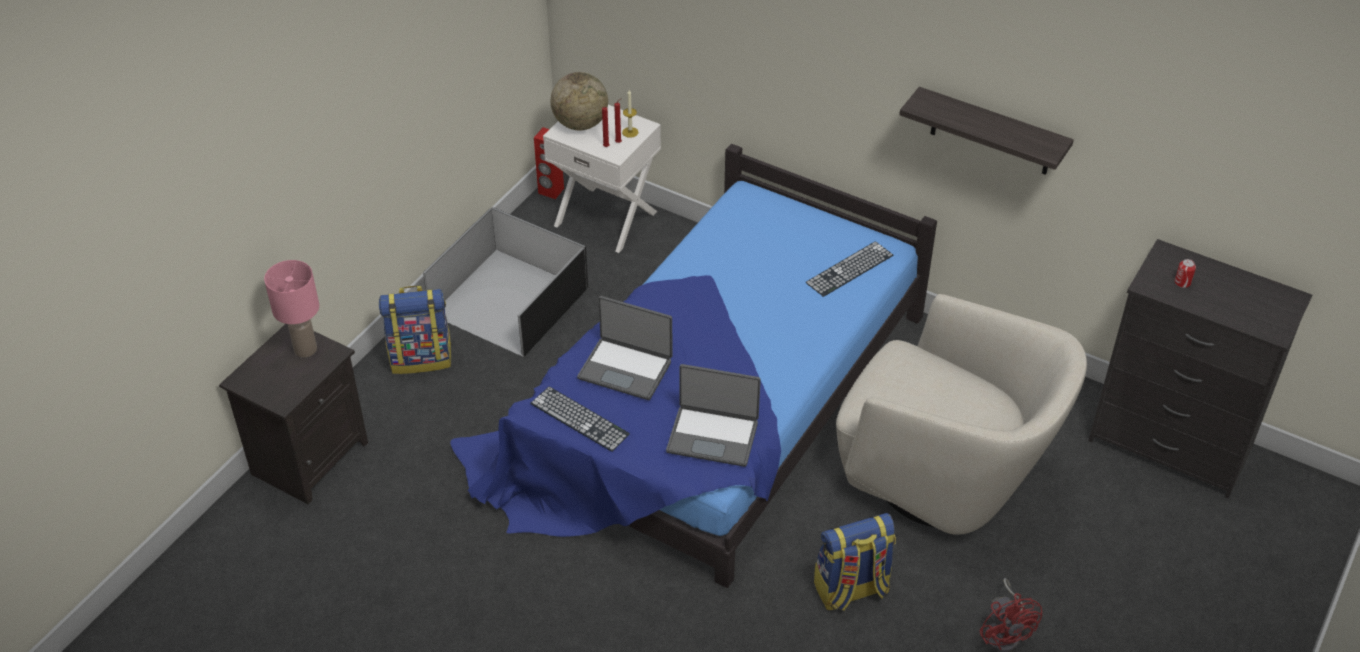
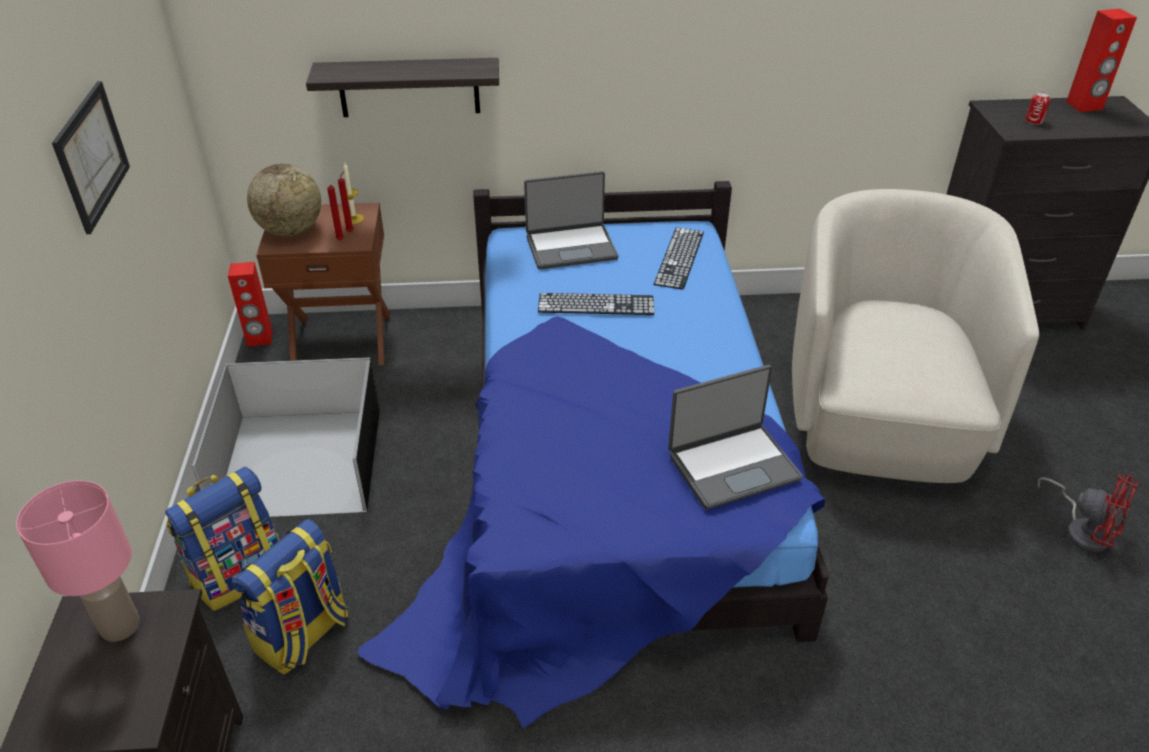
camera: 35 degrees left, 5 degrees down
(415, 59) = (91, 156): none -> picture
(579, 419) = (571, 524): keyboard -> keyboard (596, 304)
(606, 218) = (342, 339): white nightstand -> brown nightstand
(626, 368) = (567, 443): laptop -> laptop (571, 247)
(851, 590) = (923, 569): backpack -> backpack (303, 635)
(945, 478) = (880, 421): beige armchair -> beige armchair turned 75 degrees counterclockwise
(991, 132) = (785, 49): shelf -> shelf (409, 87)
(1255, 288) = (1084, 106): none -> red speaker

